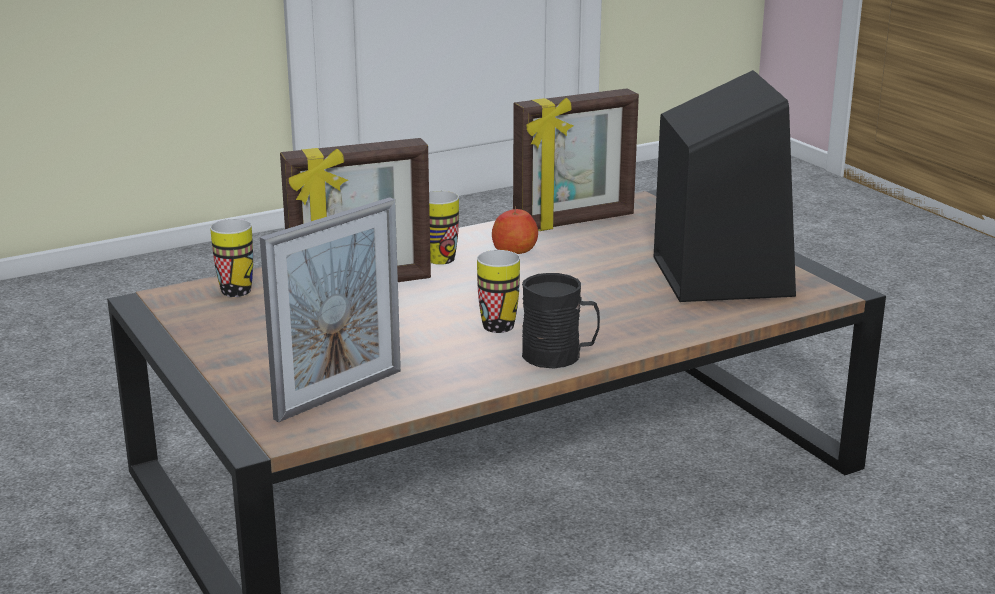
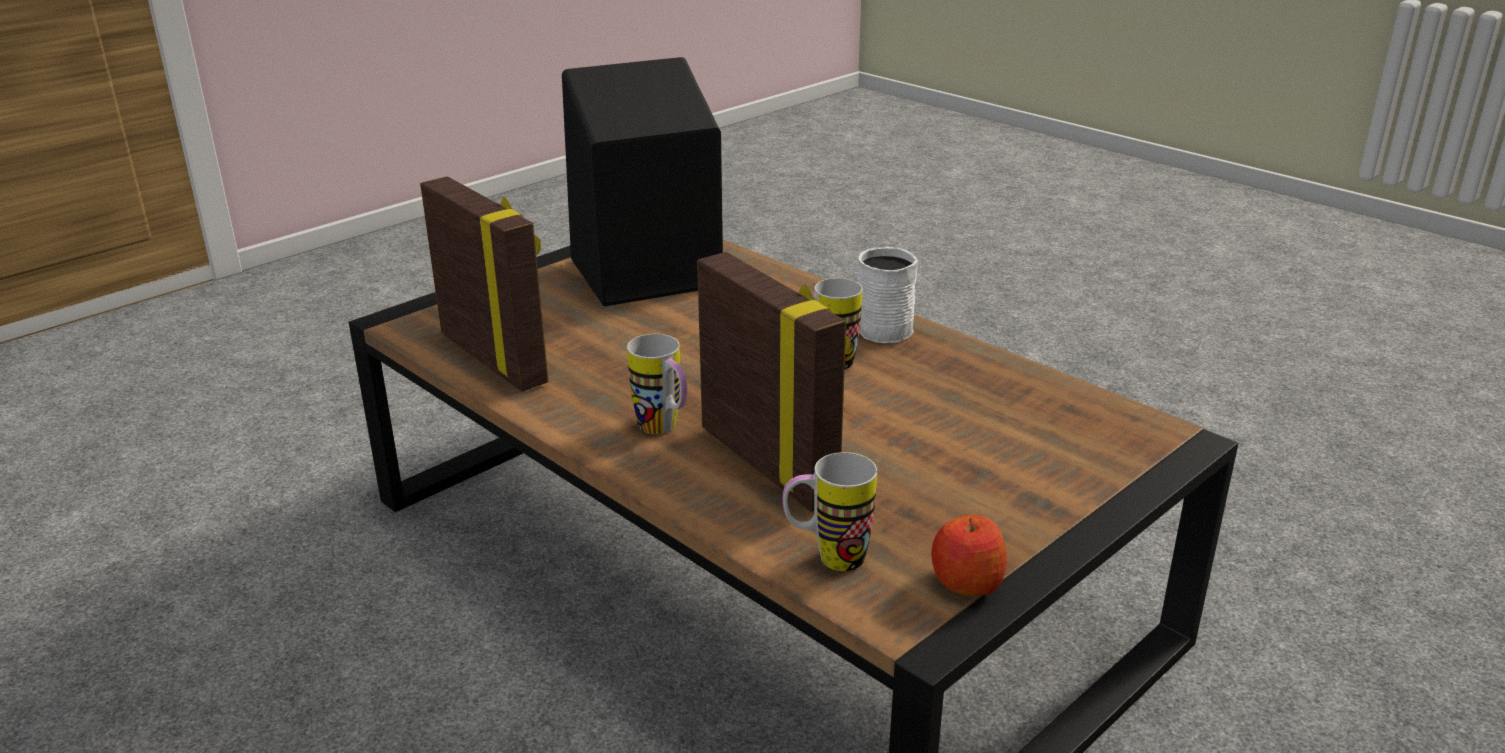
camera: 105 degrees left, 5 degrees up
(339, 394) = (1056, 418): picture frame -> none
(514, 250) = (607, 382): apple -> apple (966, 582)
(559, 356) = (882, 326): black mug -> white mug

